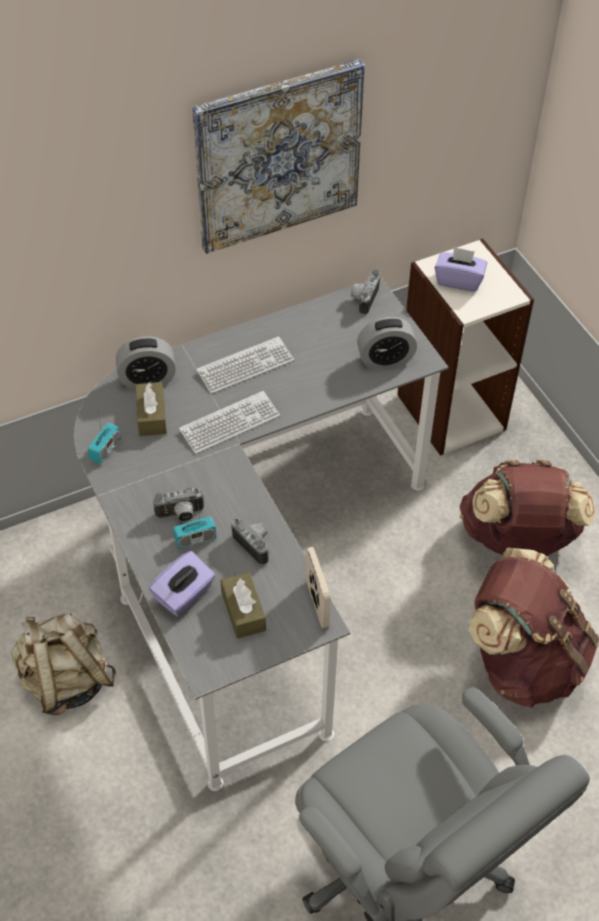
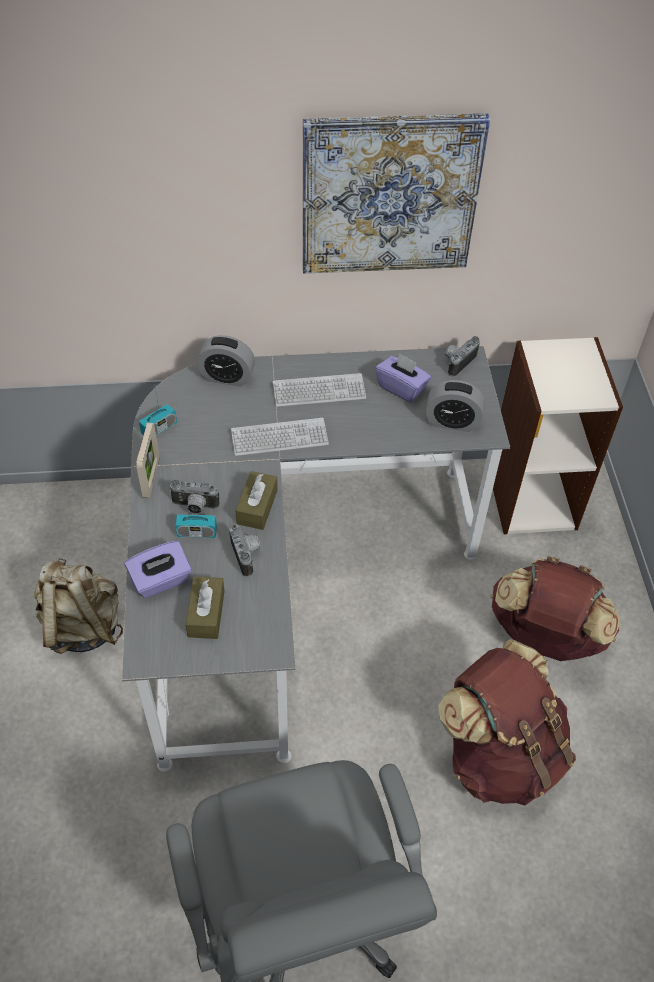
camera: 20 degrees right, 0 degrees up
(151, 416) = (214, 411): brown tissue box -> brown tissue box (257, 507)
(317, 604) = (277, 630): picture frame -> picture frame (151, 478)
(459, 280) = (555, 369): purple tissue box -> purple tissue box (401, 388)

